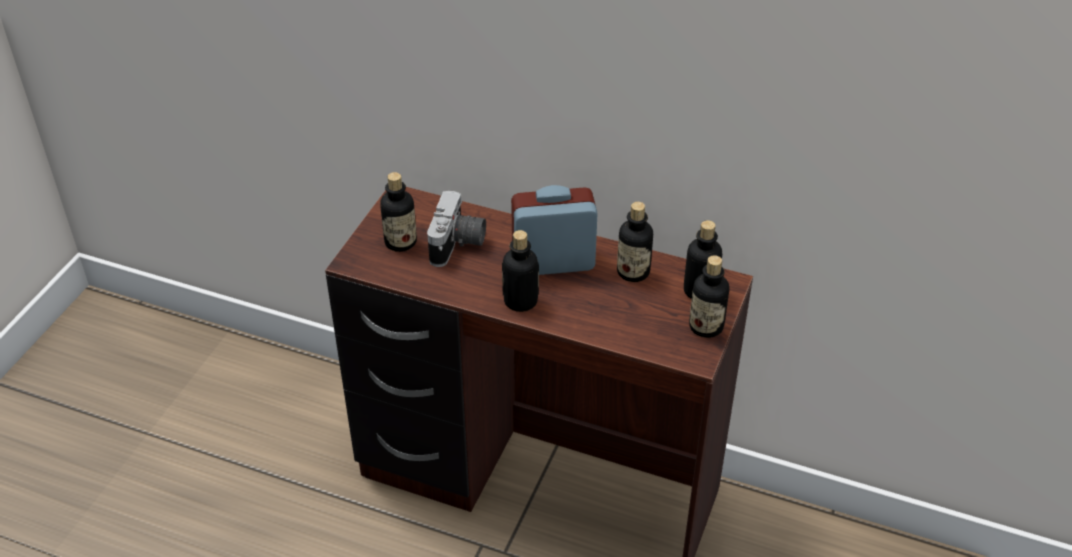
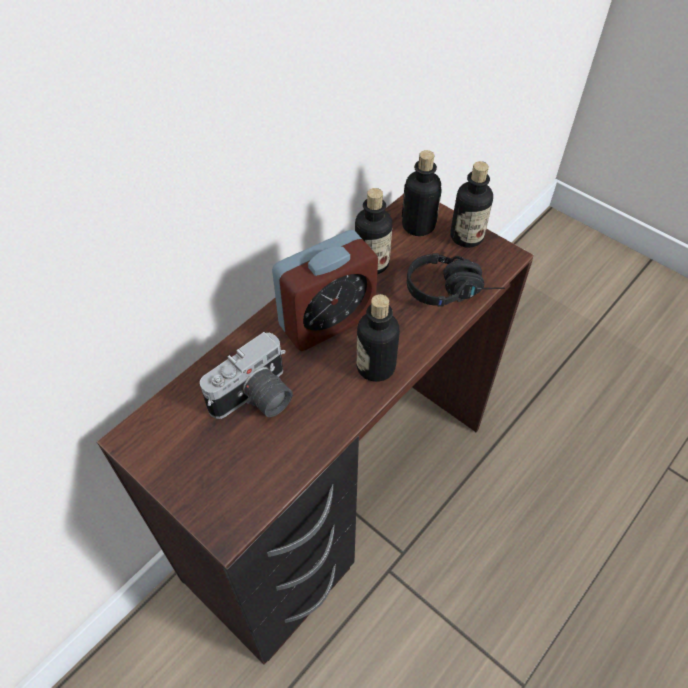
camera: 70 degrees left, 10 degrees up
(400, 242) = (218, 459): bottle -> none
(458, 245) = (256, 399): camera -> camera turned 105 degrees clockwise
(553, 262) = (327, 321): alarm clock -> alarm clock turned 135 degrees counterclockwise
(631, 329) = (452, 290): none -> black headphones

